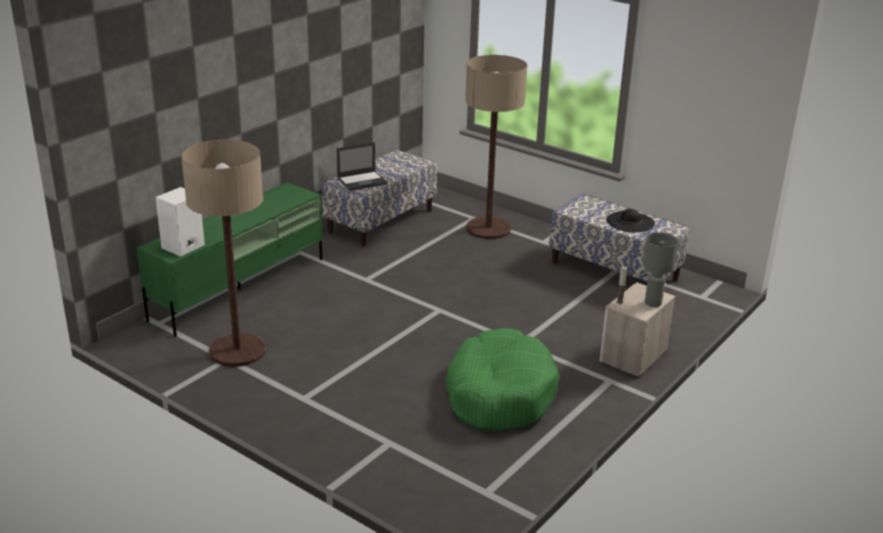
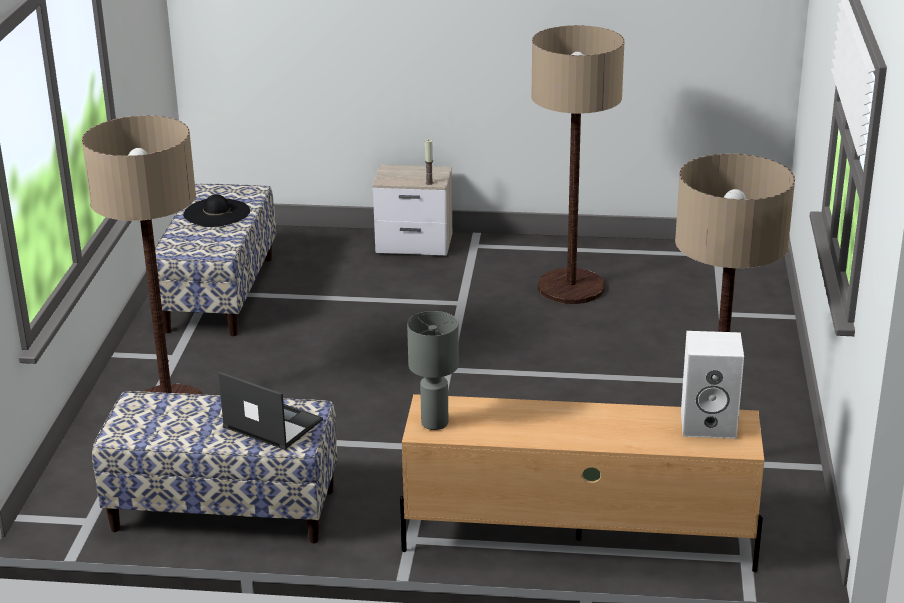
camera: 120 degrees left, 0 degrees up
(240, 288) = (576, 538): green tv stand -> beige tv stand
(499, 394) = (571, 287): green dog bed -> floor lamp
(652, 303) = (410, 170): grey table lamp -> grey table lamp (435, 423)

